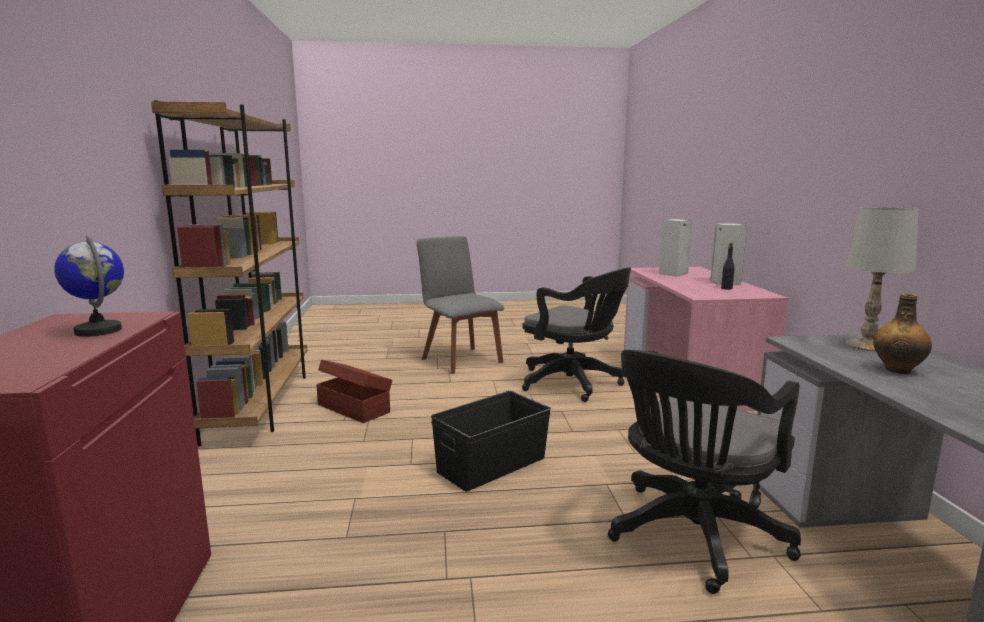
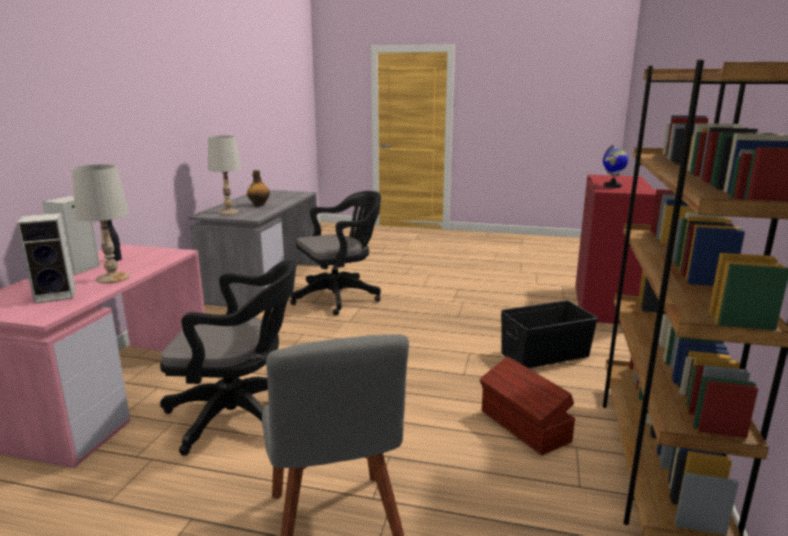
camera: 160 degrees left, 5 degrees up
(492, 465) = (410, 342): black storage box -> black storage box (544, 354)
(574, 384) = (240, 416): black office chair -> black office chair turned 120 degrees clockwise
(677, 281) = (112, 278): none -> white table lamp

